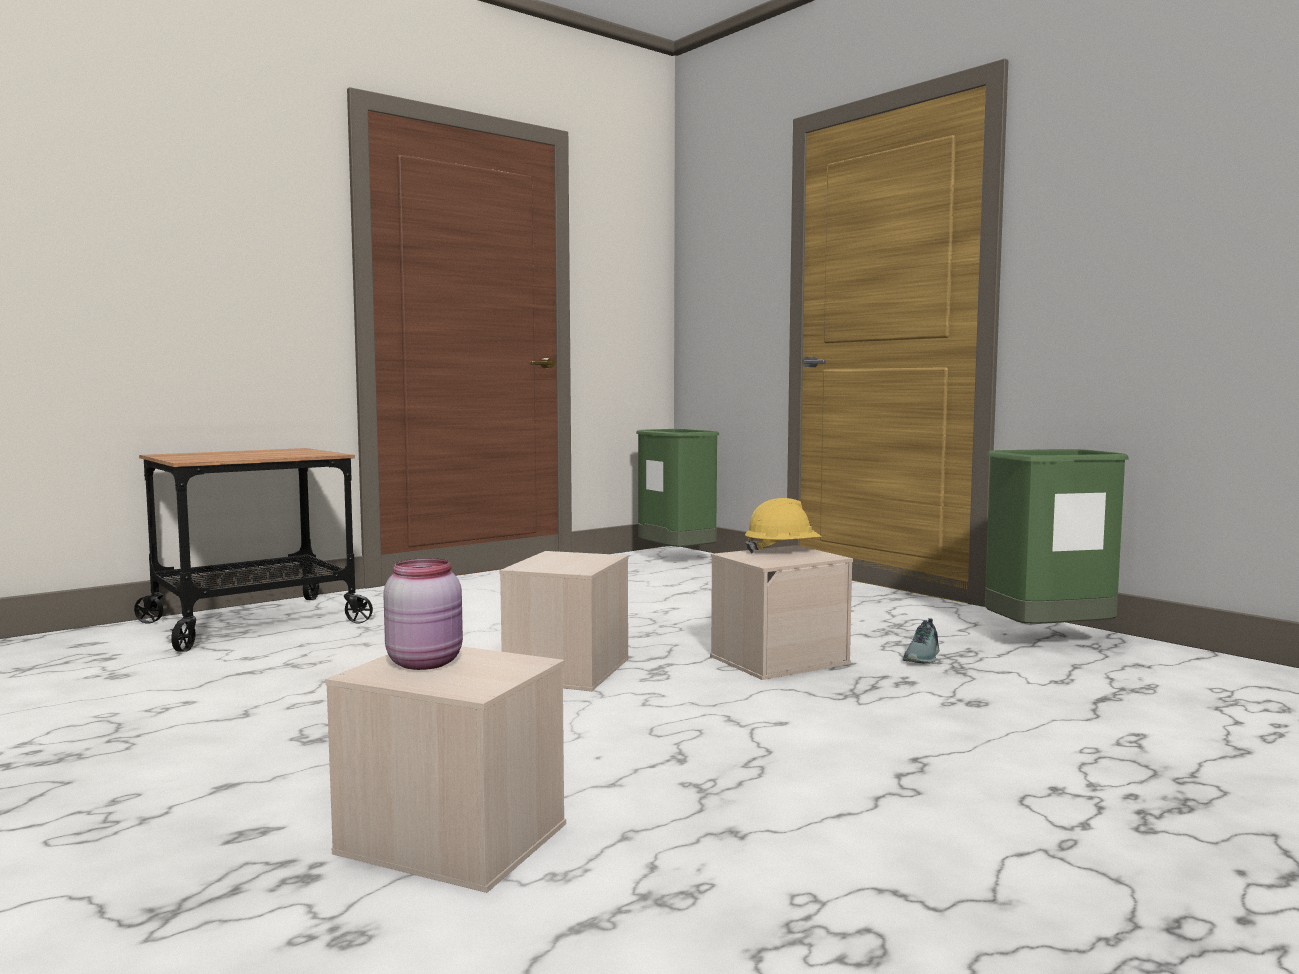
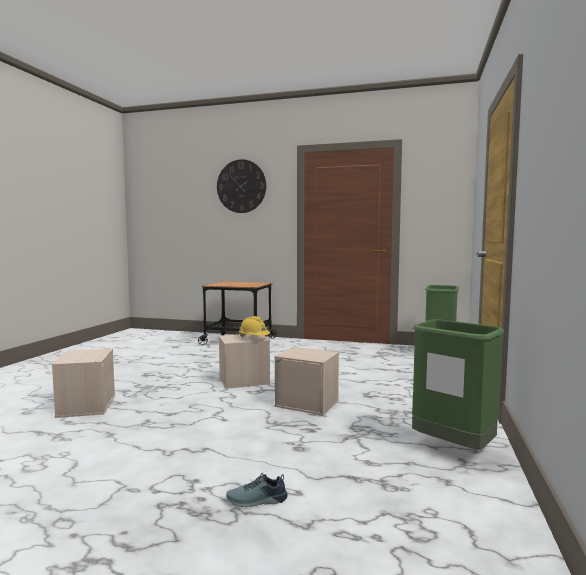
camera: 55 degrees right, 0 degrees up
(185, 167) = (241, 186): none -> wall clock
(427, 662) = (88, 353): pink jar -> none
(782, 551) = (318, 352): yellow hard hat -> yellow hard hat (254, 338)
(924, 657) = (359, 426): shoe -> shoe (257, 501)

